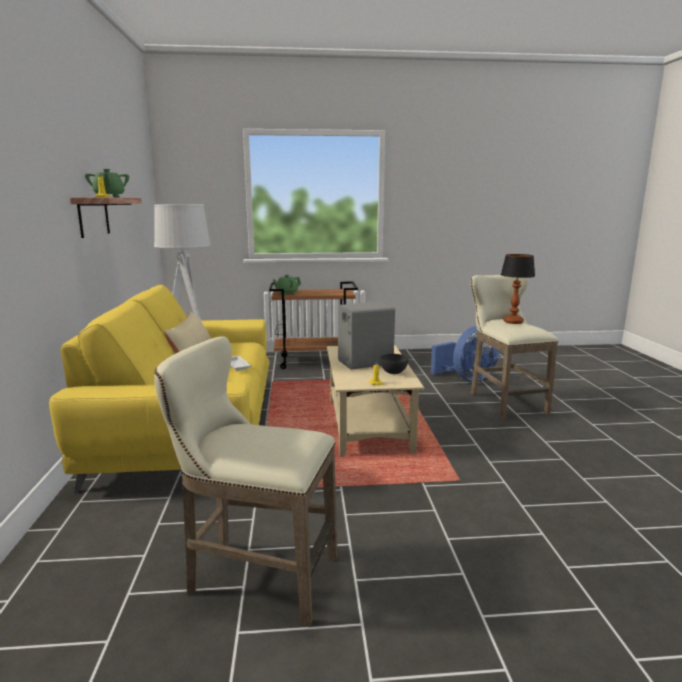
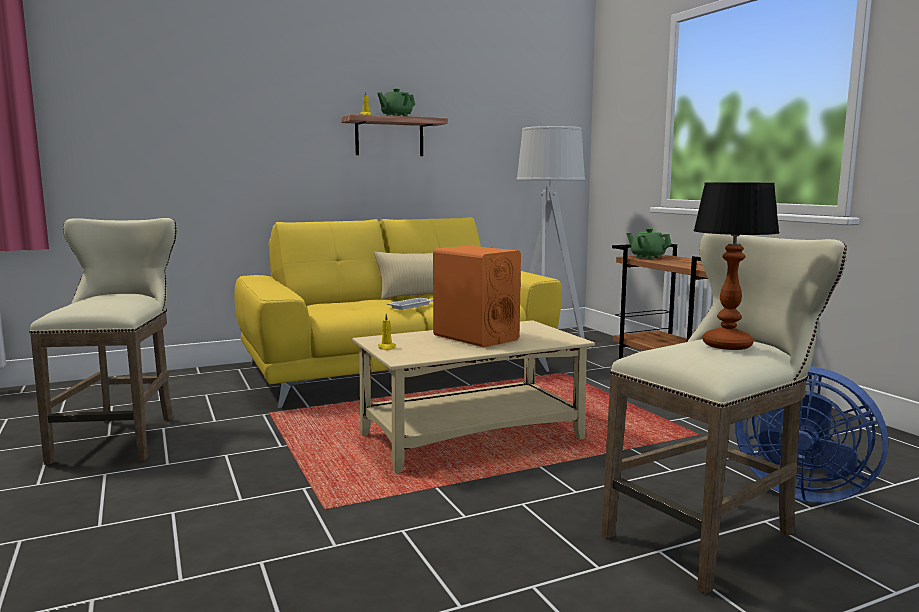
camera: 70 degrees right, 5 degrees down
(365, 362) = (475, 337): grey speaker -> orange speaker
(393, 372) = (442, 350): grey bowl -> none

